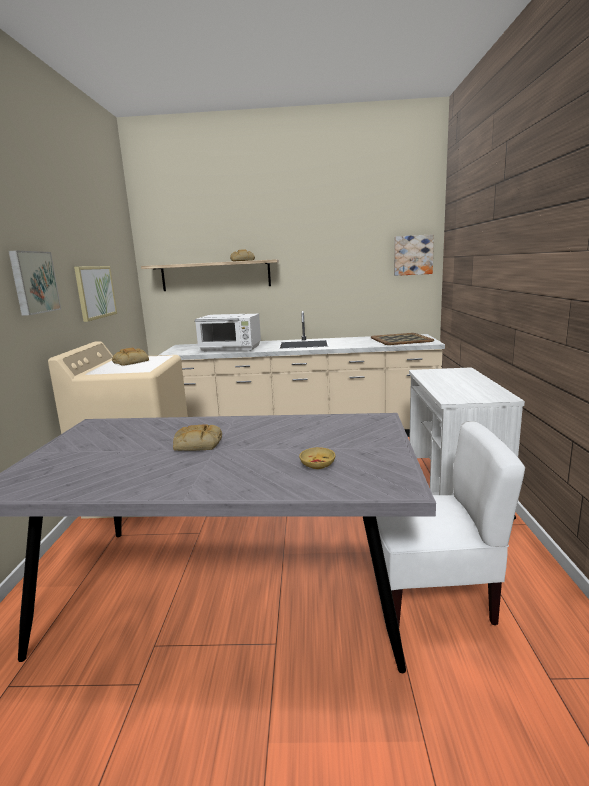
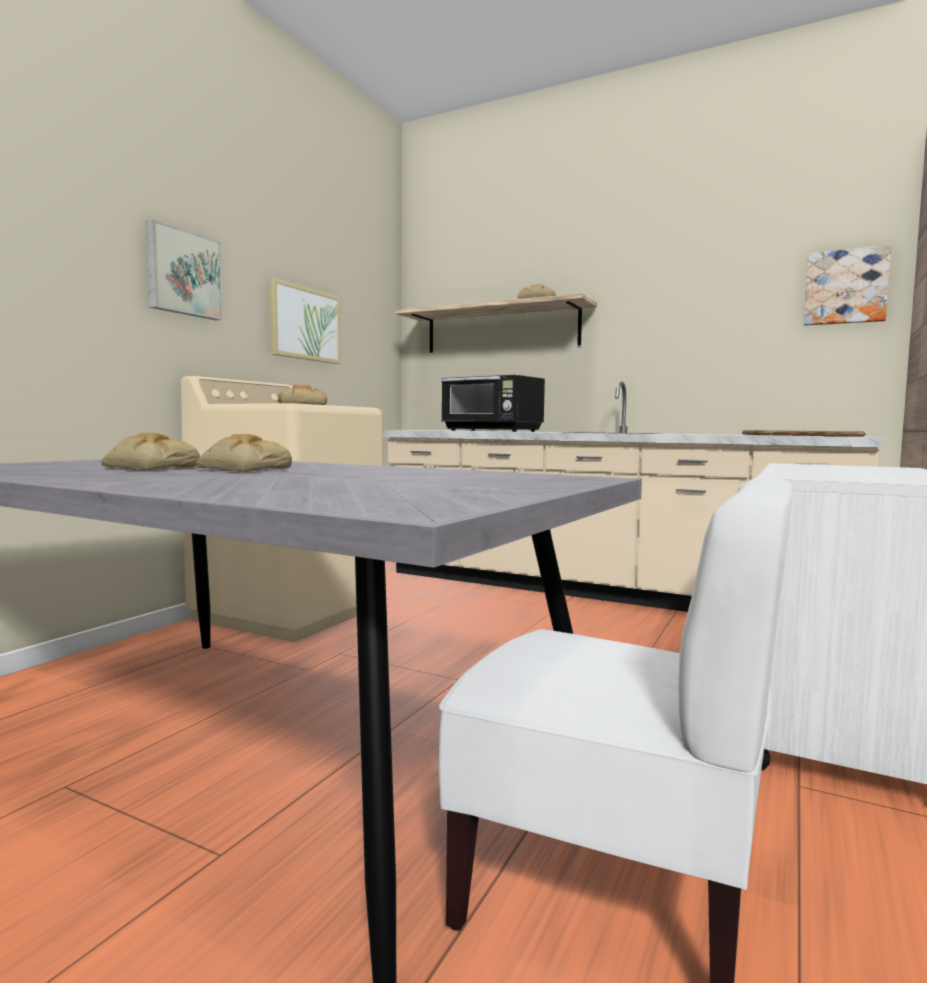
camera: 25 degrees right, 10 degrees down
(138, 455) = (149, 467): none -> bread
(231, 349) = (492, 431): white microwave -> black microwave
(318, 465) = (344, 488): beige bowl -> none

